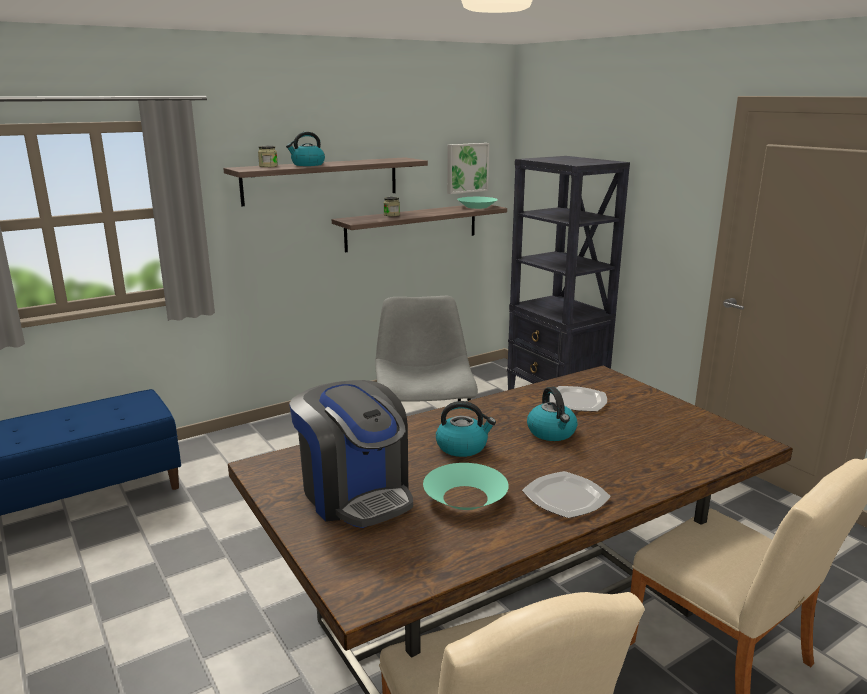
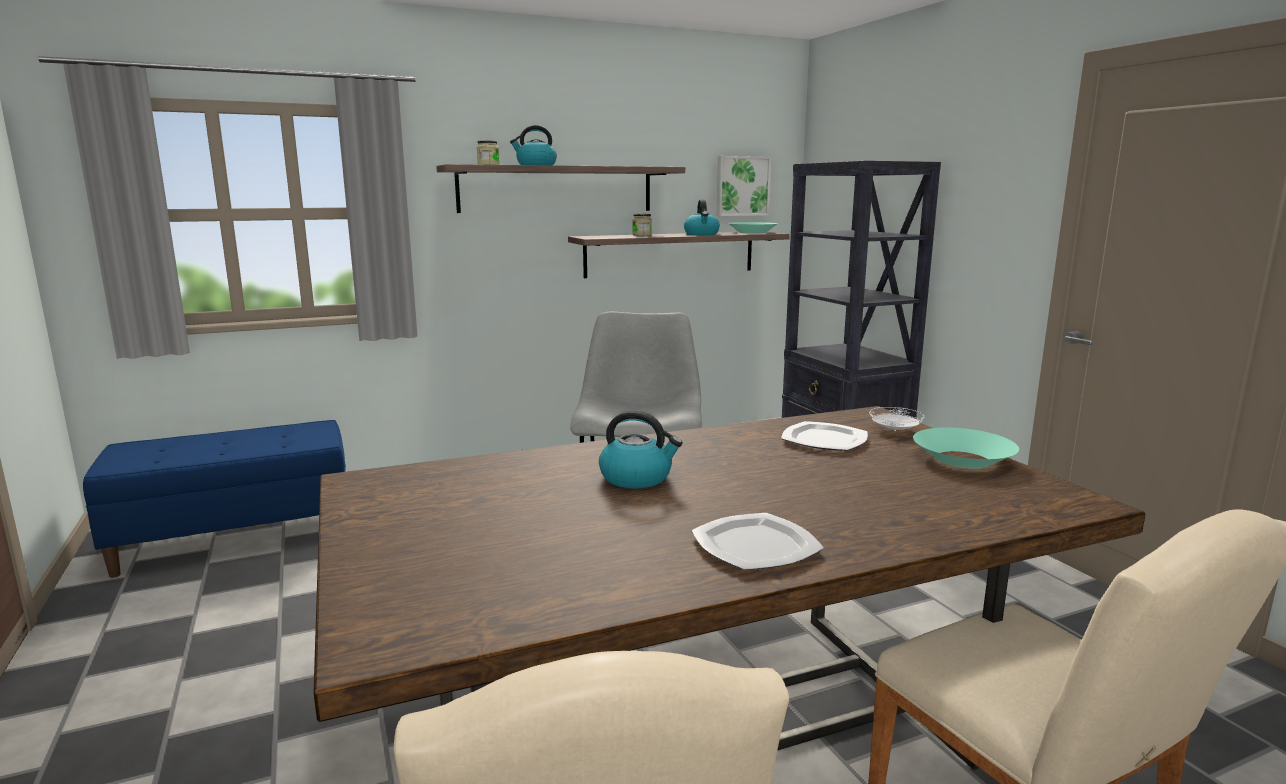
camera: 10 degrees right, 5 degrees down
(356, 494) = (457, 518): coffee machine -> none
(465, 497) = (606, 534): turquoise bowl -> turquoise bowl (962, 459)
(552, 432) = (772, 470): kettle -> kettle (701, 234)
(622, 389) = (895, 431): none -> white plate

